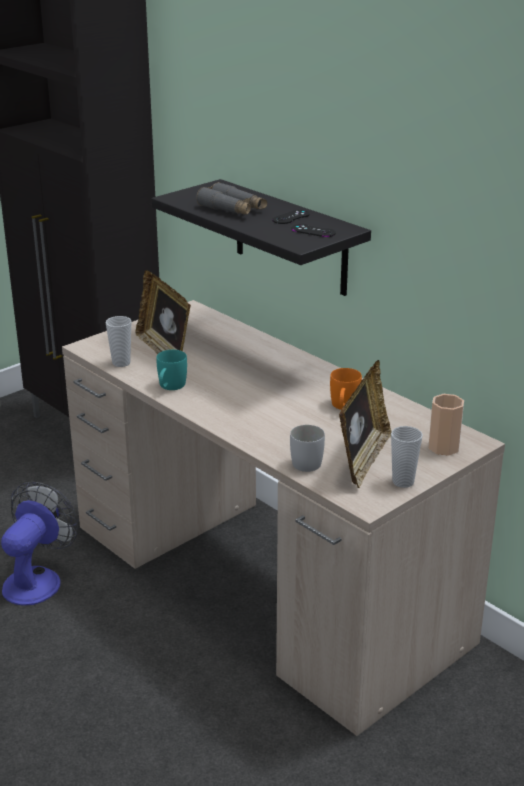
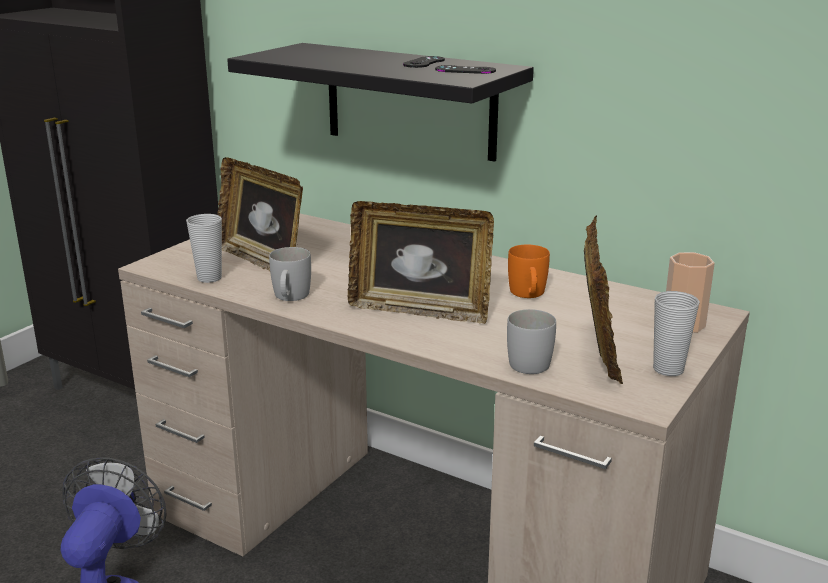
camera: 15 degrees left, 5 degrees down
(170, 387) = (290, 297): turquoise mug -> white mug
(232, 209) = (343, 60): grey binoculars -> none
(256, 409) = (420, 310): none -> picture frame

